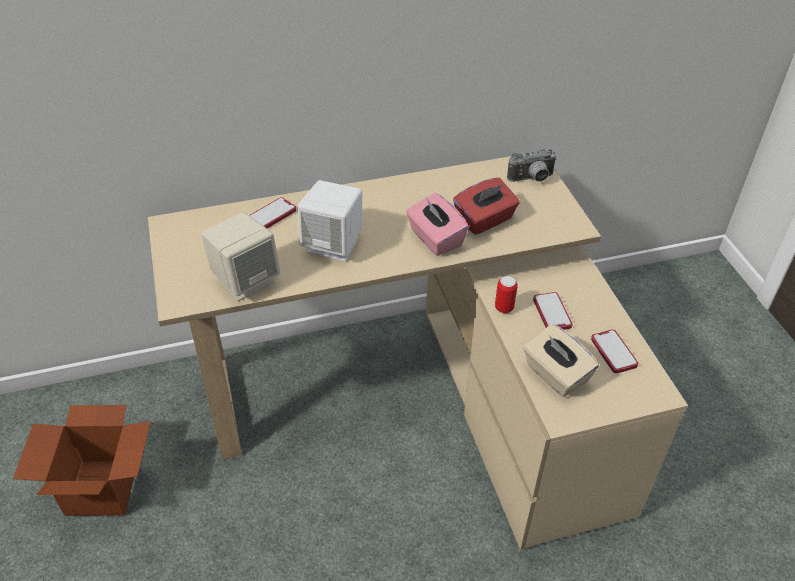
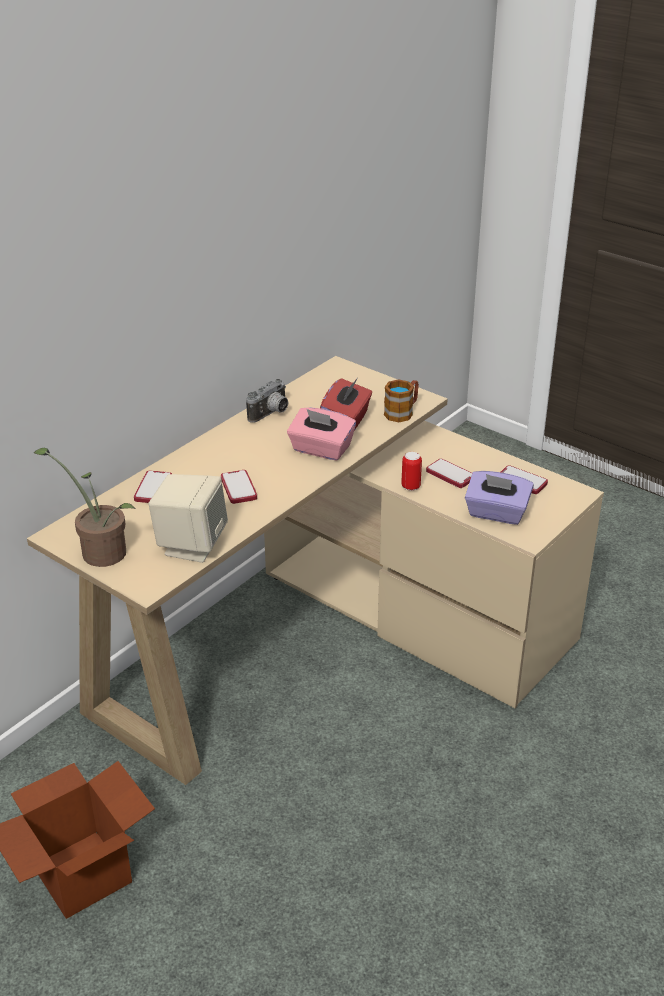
camera: 35 degrees left, 10 degrees down
(180, 252) = (99, 550): none -> potted plant
(333, 245) = (238, 488): white speaker -> phone
(532, 179) = (351, 378): camera -> camera (271, 414)
(543, 232) = (402, 412): none -> mug
(555, 374) = (496, 513): beige tissue box -> purple tissue box

